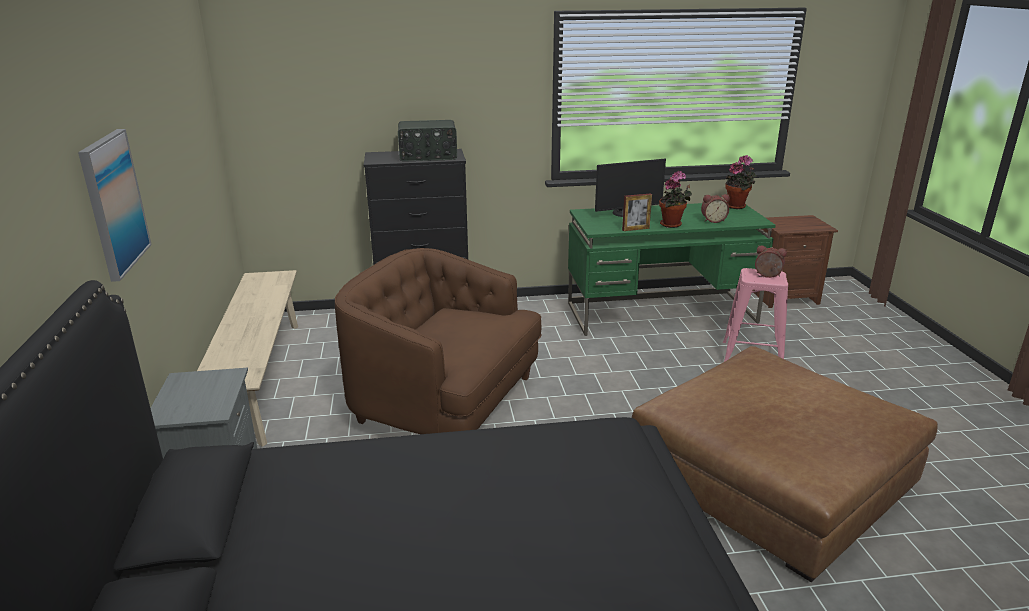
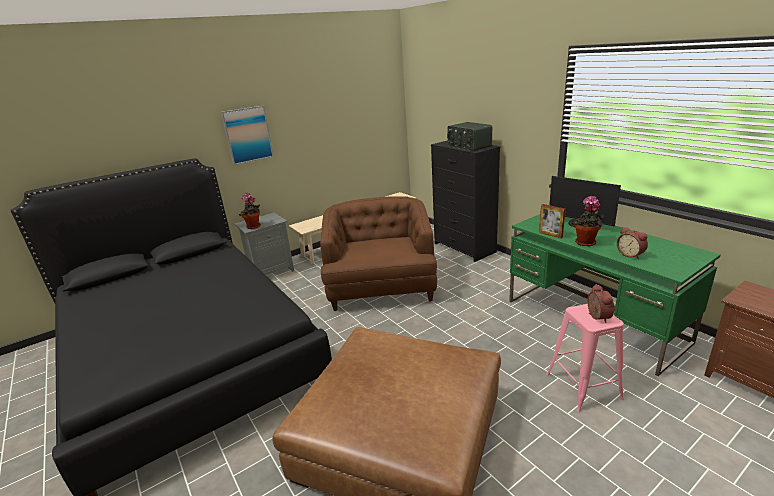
camera: 65 degrees right, 0 degrees up
(737, 206) = (697, 255): potted plant -> potted plant (253, 227)

